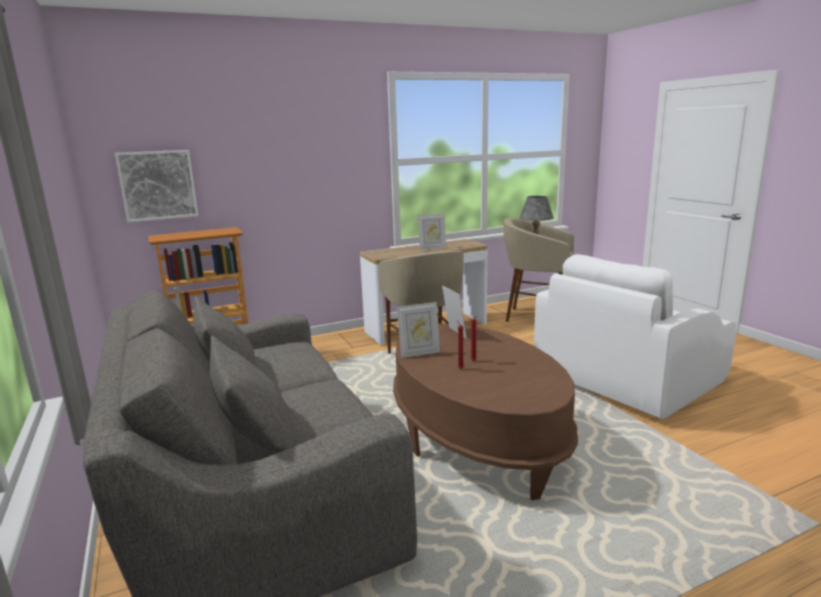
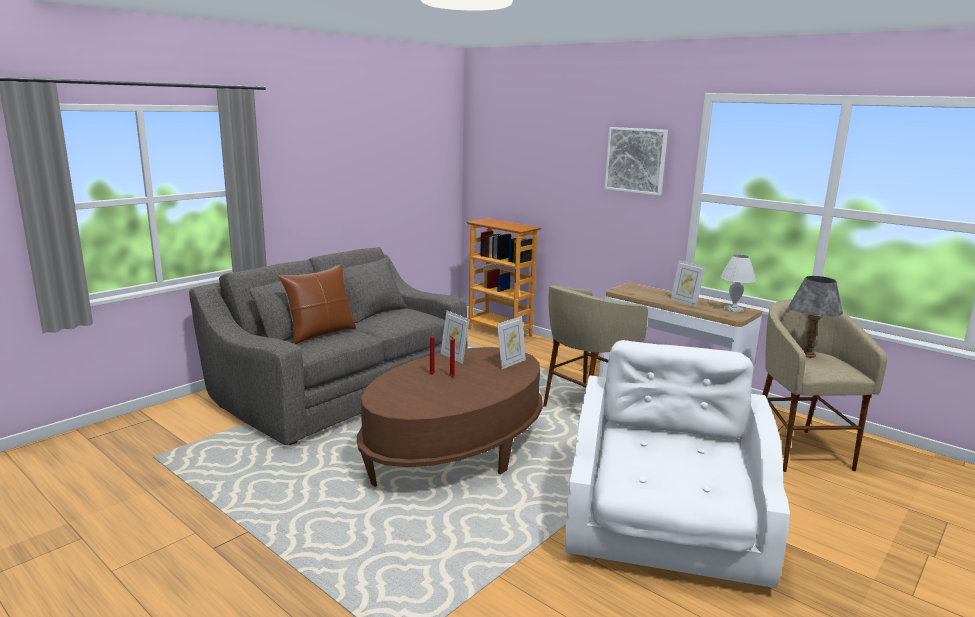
camera: 65 degrees right, 0 degrees up
(158, 185) = (501, 181): picture -> picture (636, 160)
(291, 410) = (320, 333): none -> brown pillow
(460, 242) = (733, 310): none -> white table lamp
(629, 378) = (665, 528): white armchair -> white armchair turned 75 degrees clockwise

